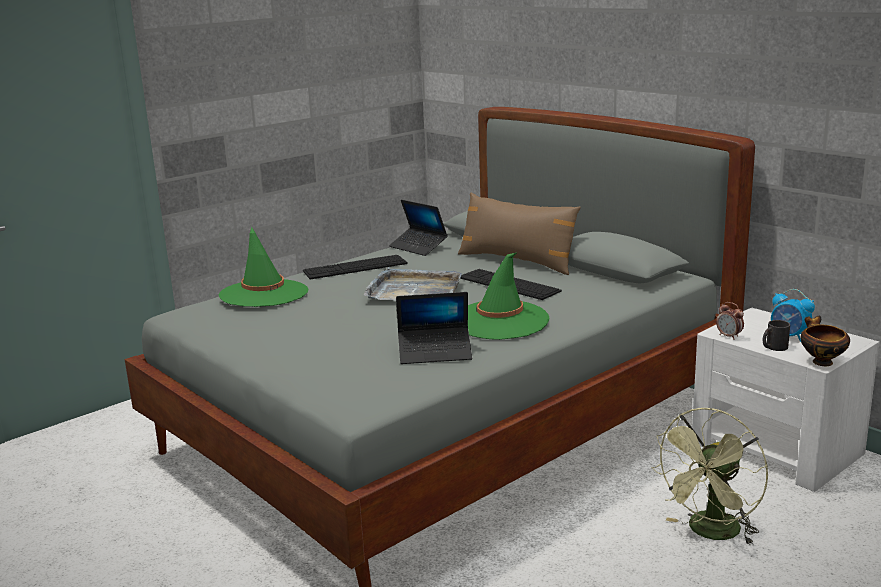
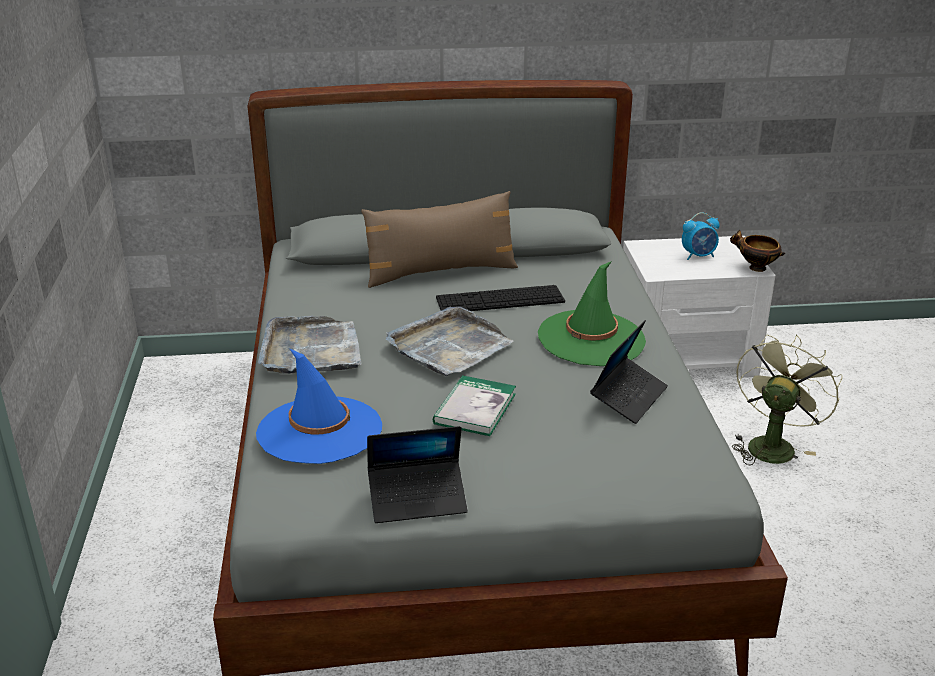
camera: 55 degrees left, 10 degrees up
(264, 294) = (319, 430): green hat -> blue hat
(347, 318) = (475, 409): none -> book
(355, 267) = (311, 350): keyboard -> grey tray
(418, 247) = (307, 296): laptop -> laptop (417, 499)
(710, 533) = (772, 444): green fan -> green fan turned 135 degrees counterclockwise
(729, 336) = (669, 273): alarm clock -> none
(773, 347) = (710, 270): black mug -> none

